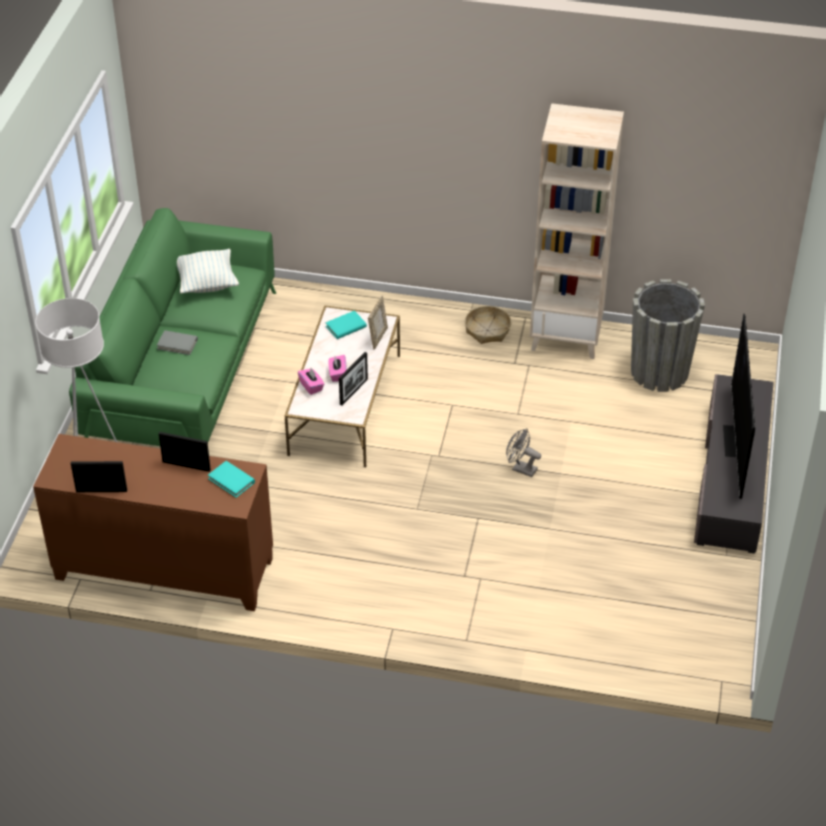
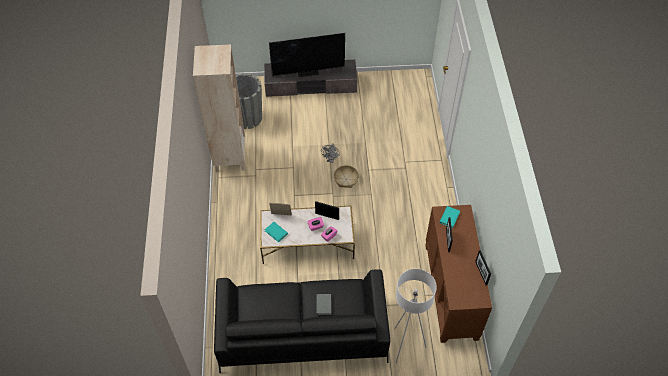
camera: 105 degrees left, 10 degrees up
(183, 370) = (302, 332): green sofa -> black sofa
(207, 283) = (264, 307): pillow -> none
(487, 330) = (232, 191): basket -> basket (346, 179)

